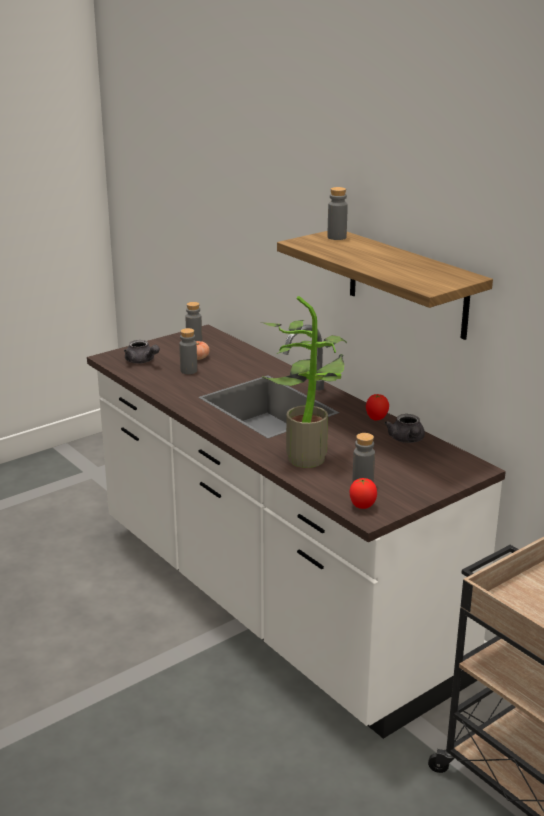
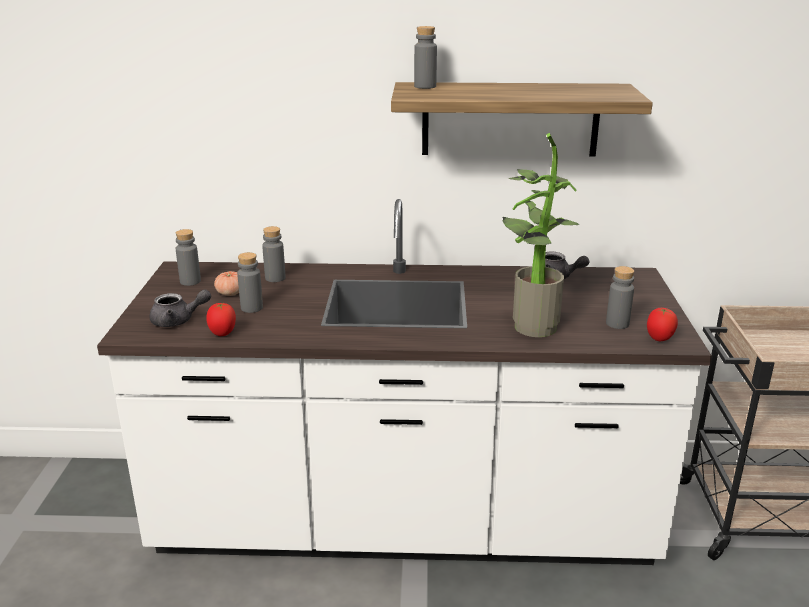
camera: 50 degrees left, 0 degrees up
(239, 359) = (275, 278): none -> grey bottle
(376, 419) = (499, 273): tomato -> tomato (222, 334)

